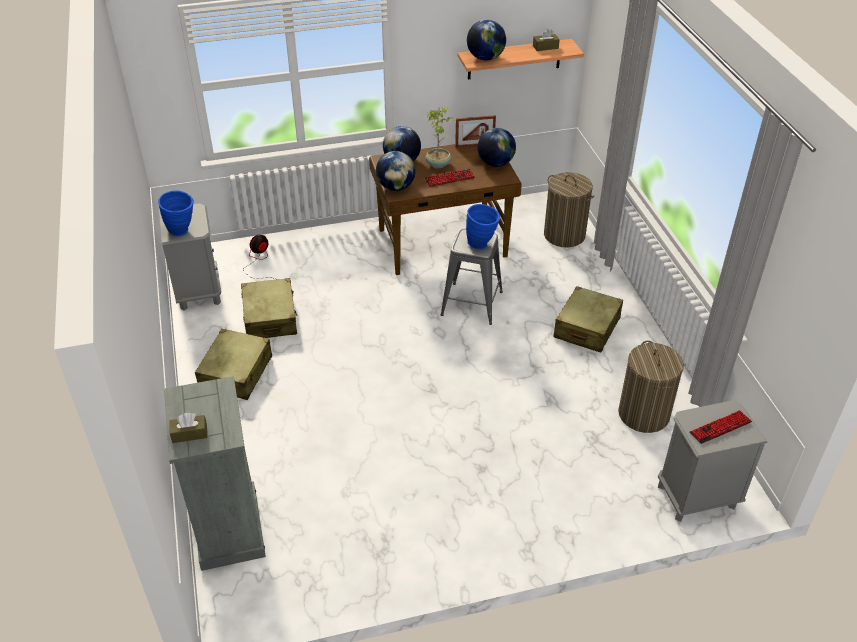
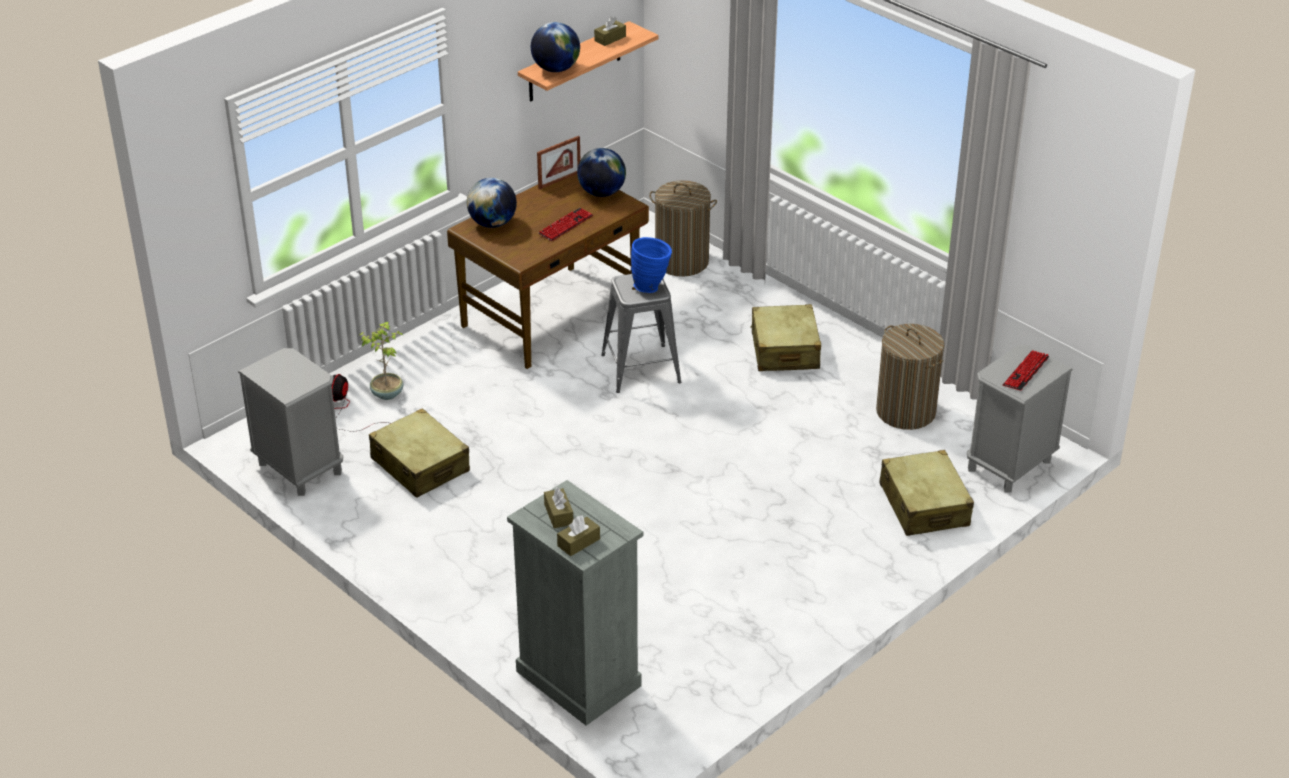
camera: 30 degrees left, 5 degrees down
(182, 232) = (298, 385): blue vase -> none
(199, 403) = (558, 514): none -> brown tissue box
(236, 373) = (437, 535): beige suitcase -> beige suitcase (924, 505)
(396, 187) = (513, 253): globe -> none
(438, 164) = (537, 213): potted plant -> potted plant (387, 393)

